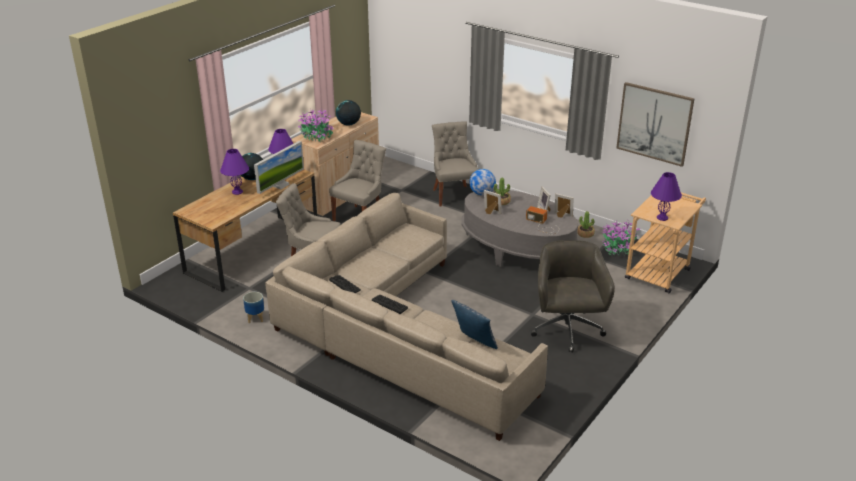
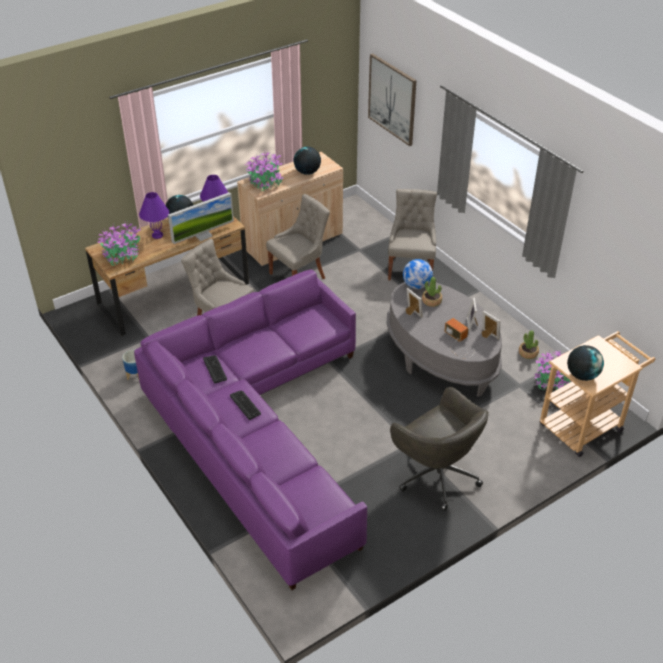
camera: 20 degrees right, 10 degrees up
(214, 211) = (122, 255): none -> potted plant
(395, 333) = (258, 430): beige sofa -> purple sofa
(475, 343) = (304, 476): pillow -> none
(567, 331) = (436, 475): grey office chair -> grey office chair turned 120 degrees clockwise
(654, 123) = (614, 257): picture -> picture (392, 99)
(662, 217) = (582, 375): purple table lamp -> globe

